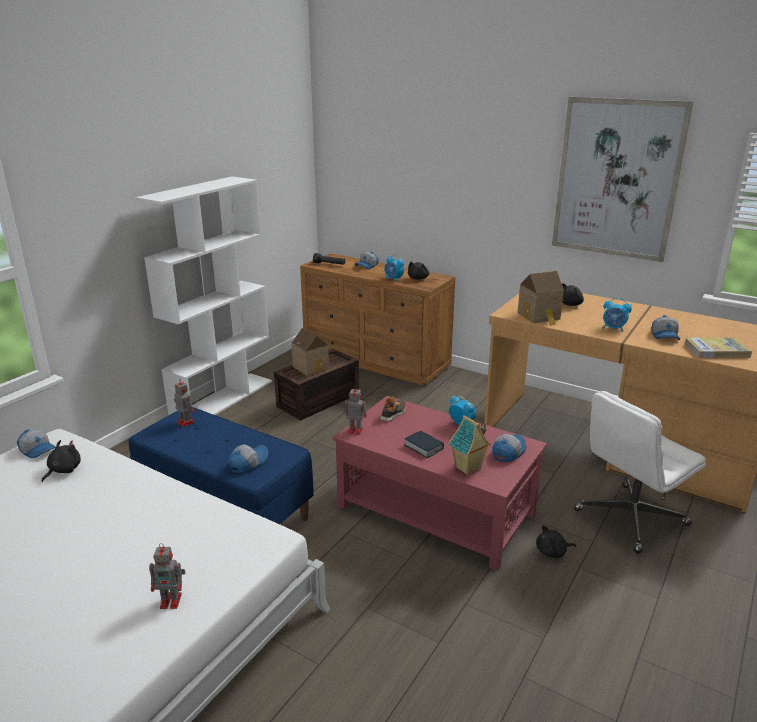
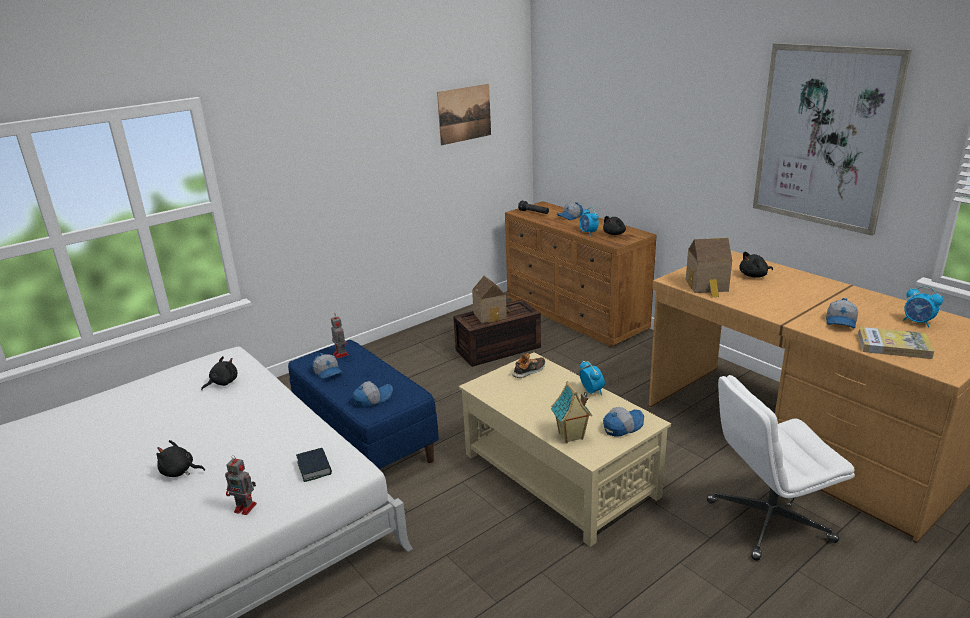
camera: 20 degrees right, 0 degrees up
(38, 450) = (213, 362): cap -> cap (328, 372)
(223, 399) = (411, 337): white bookcase -> none
(259, 167) = (464, 114): none -> picture
(354, 430) = (482, 382): toy robot -> none
(423, 447) = (539, 408): book -> book (314, 468)
(435, 509) = (558, 474): red coffee table -> beige coffee table
(552, 552) = (659, 540): black plush toy -> black plush toy (179, 471)
(613, 329) = (784, 308): alarm clock -> alarm clock (917, 322)

